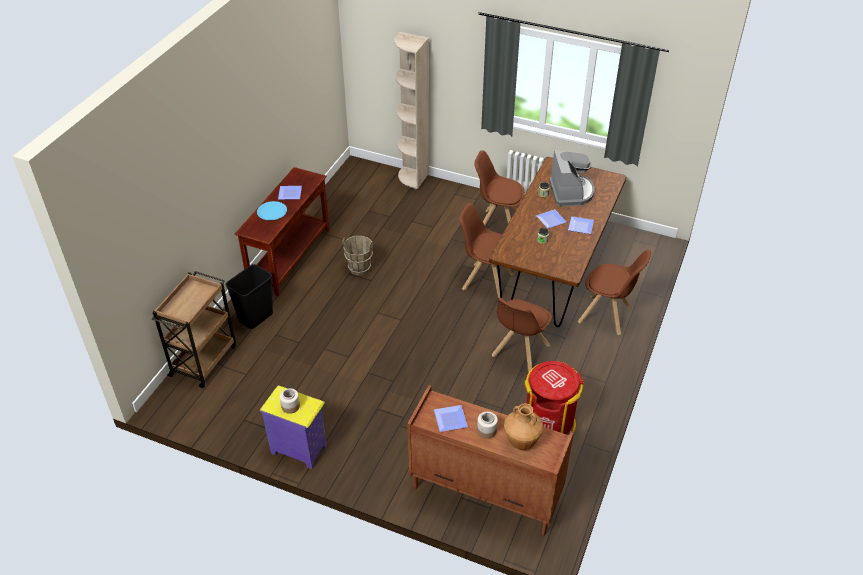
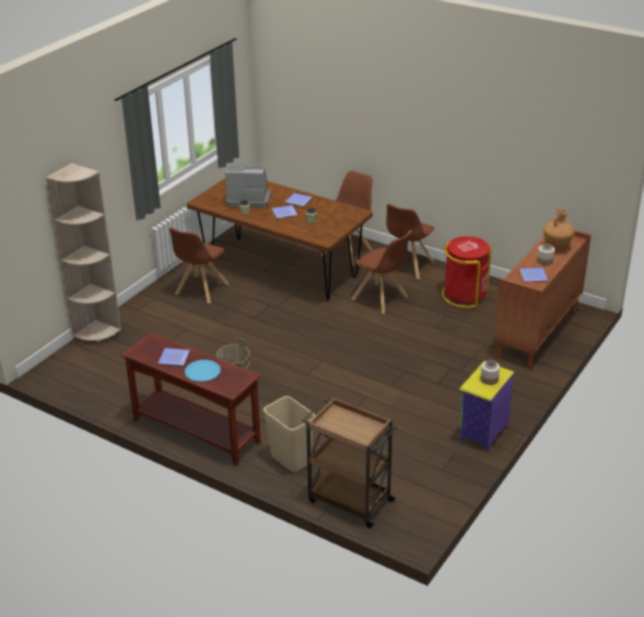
camera: 80 degrees left, 10 degrees down
(255, 317) = (290, 460): black trash can -> beige trash can
(485, 281) = (282, 306): brown chair -> brown chair (408, 266)

